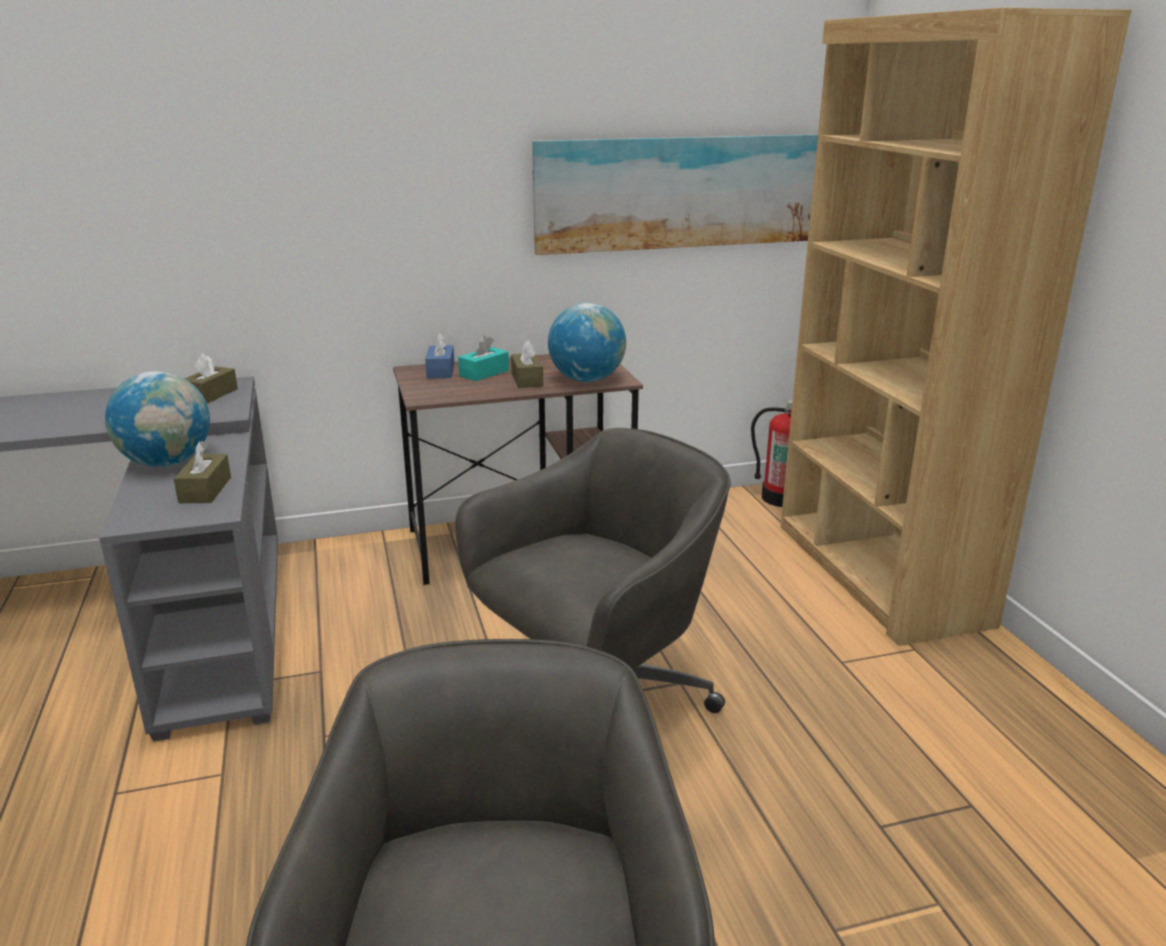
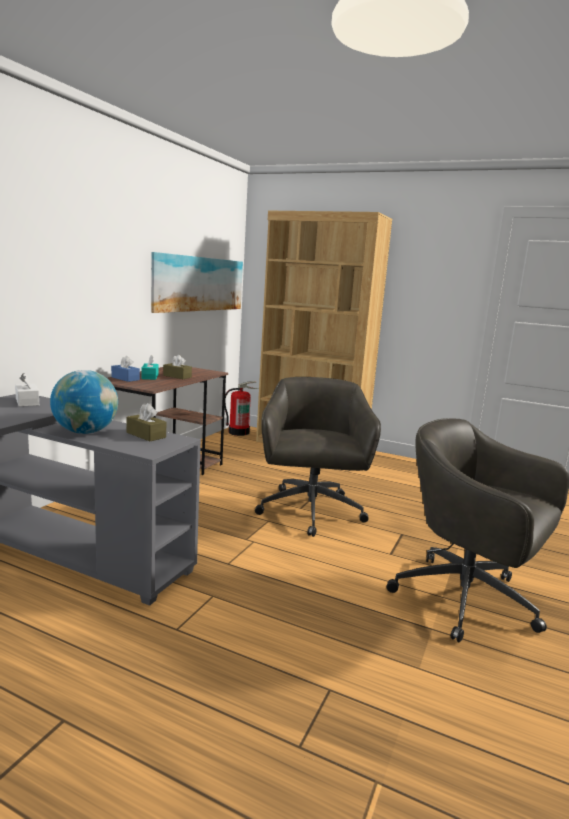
camera: 50 degrees left, 10 degrees down
(211, 395) = (27, 402): brown tissue box -> white tissue box
(587, 380) = (202, 373): globe -> none

